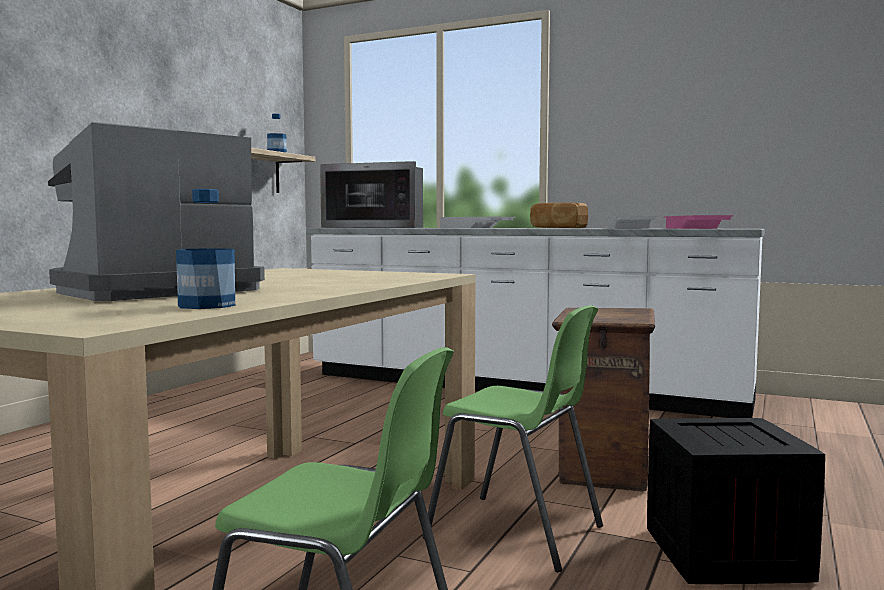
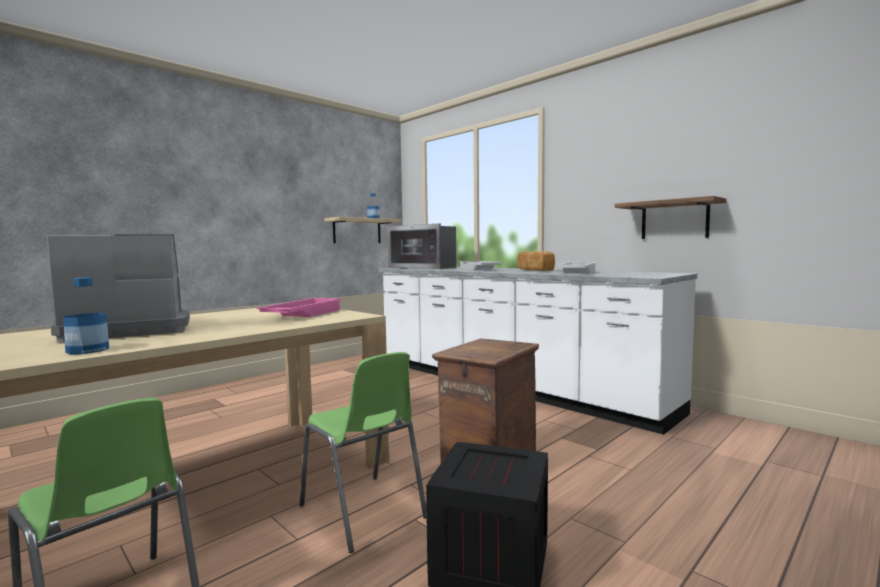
camera: 20 degrees right, 0 degrees up
(694, 228) = (622, 274): pink tray -> pink tray (302, 314)
(728, 166) = (674, 220): none -> shelf

